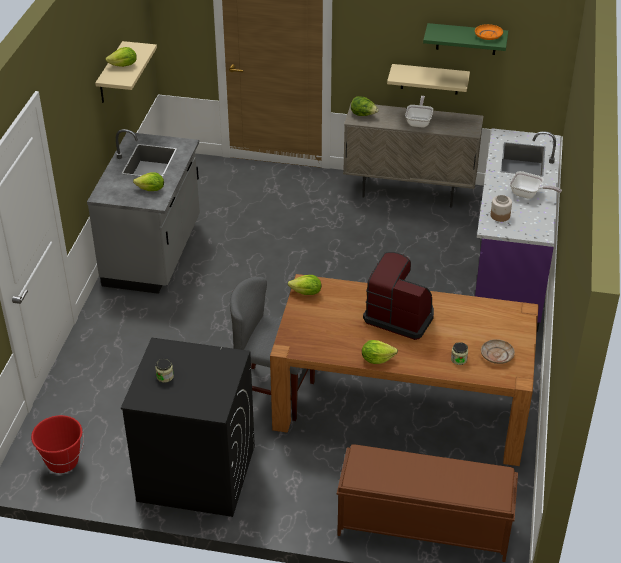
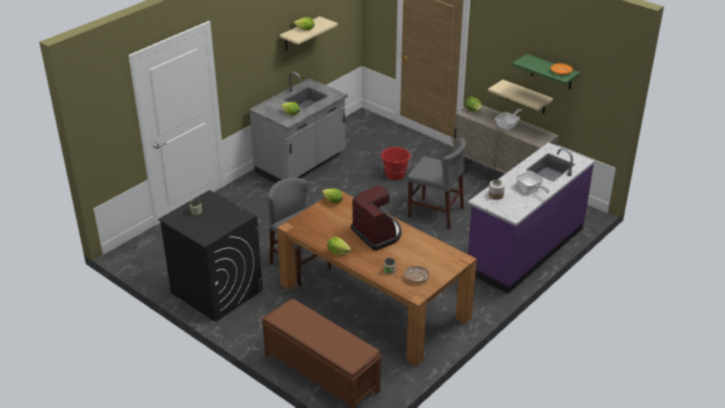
camera: 30 degrees right, 5 degrees down
(62, 461) = (150, 257): red bucket -> red bucket (395, 175)
(373, 260) = (435, 213): none -> grey chair

